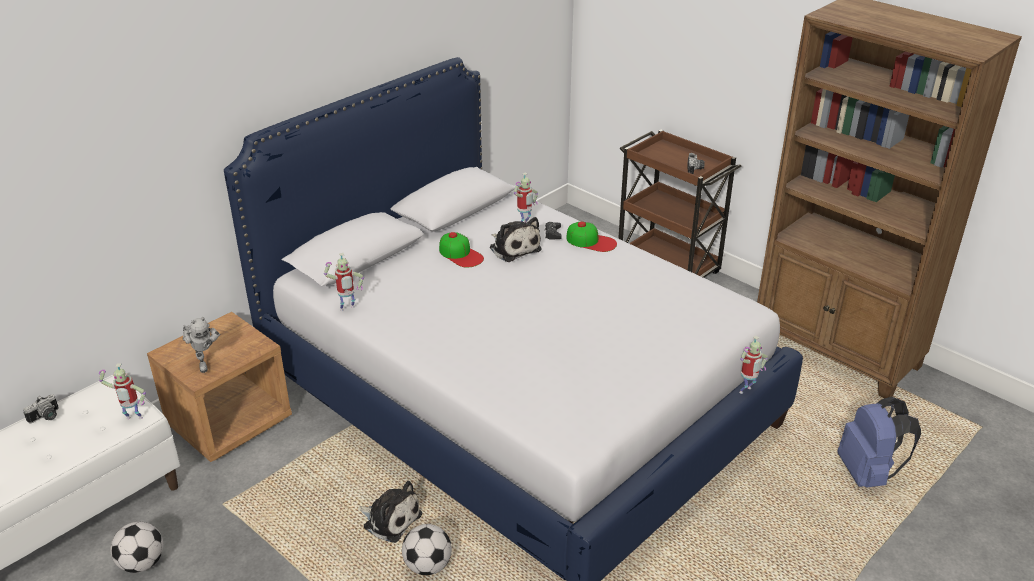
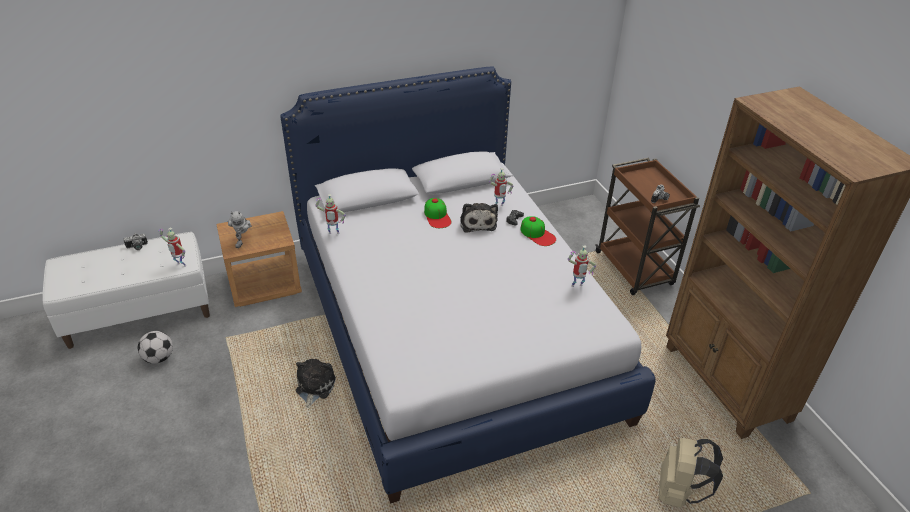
camera: 25 degrees right, 5 degrees up
(390, 519) = (314, 387): plush toy -> plush toy turned 135 degrees counterclockwise
(428, 566) = (315, 429): football -> none
(746, 391) = (586, 391): toy robot -> toy robot (577, 286)
(868, 474) = (679, 492): blue backpack -> beige backpack

